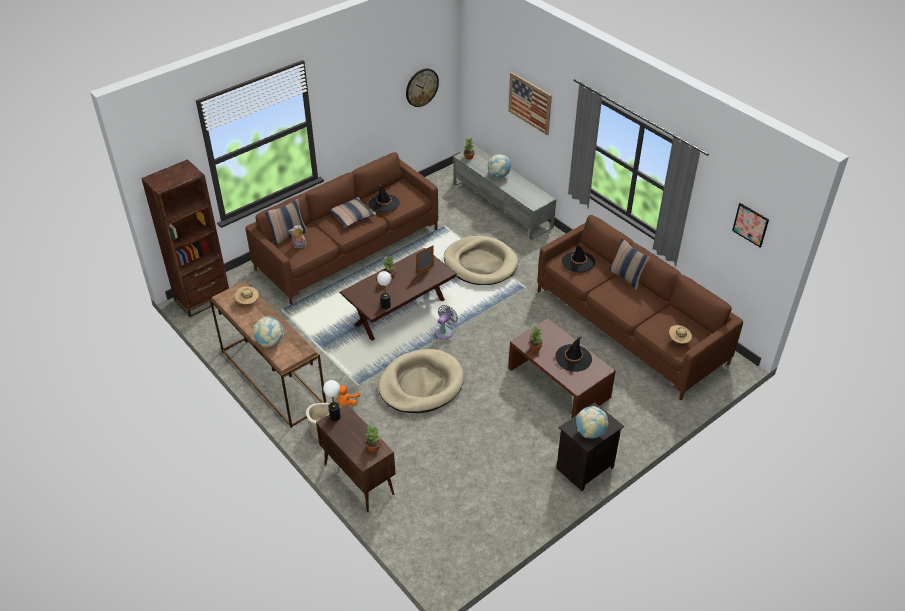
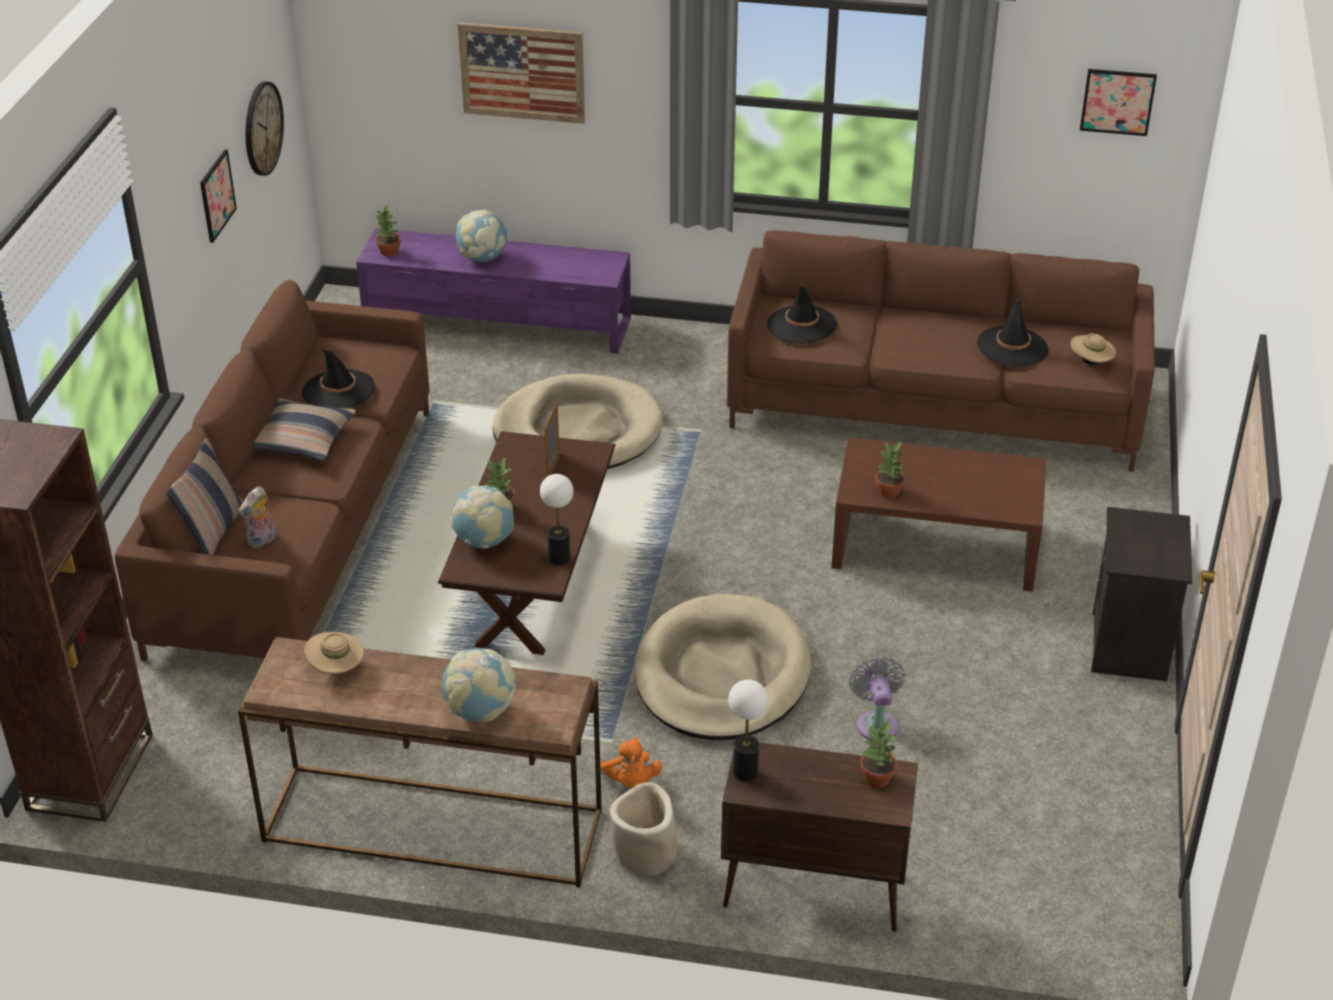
camera: 40 degrees left, 5 degrees down
(376, 108) = (217, 195): none -> picture
(445, 332) = (655, 570): grey fan -> grey fan (876, 723)
(502, 205) = (498, 323): grey tv stand -> purple tv stand
(573, 358) = (965, 474): black hat -> black hat (1012, 347)
(590, 432) = (1159, 552): globe -> globe (484, 541)
(626, 277) = (901, 312): pillow -> none

